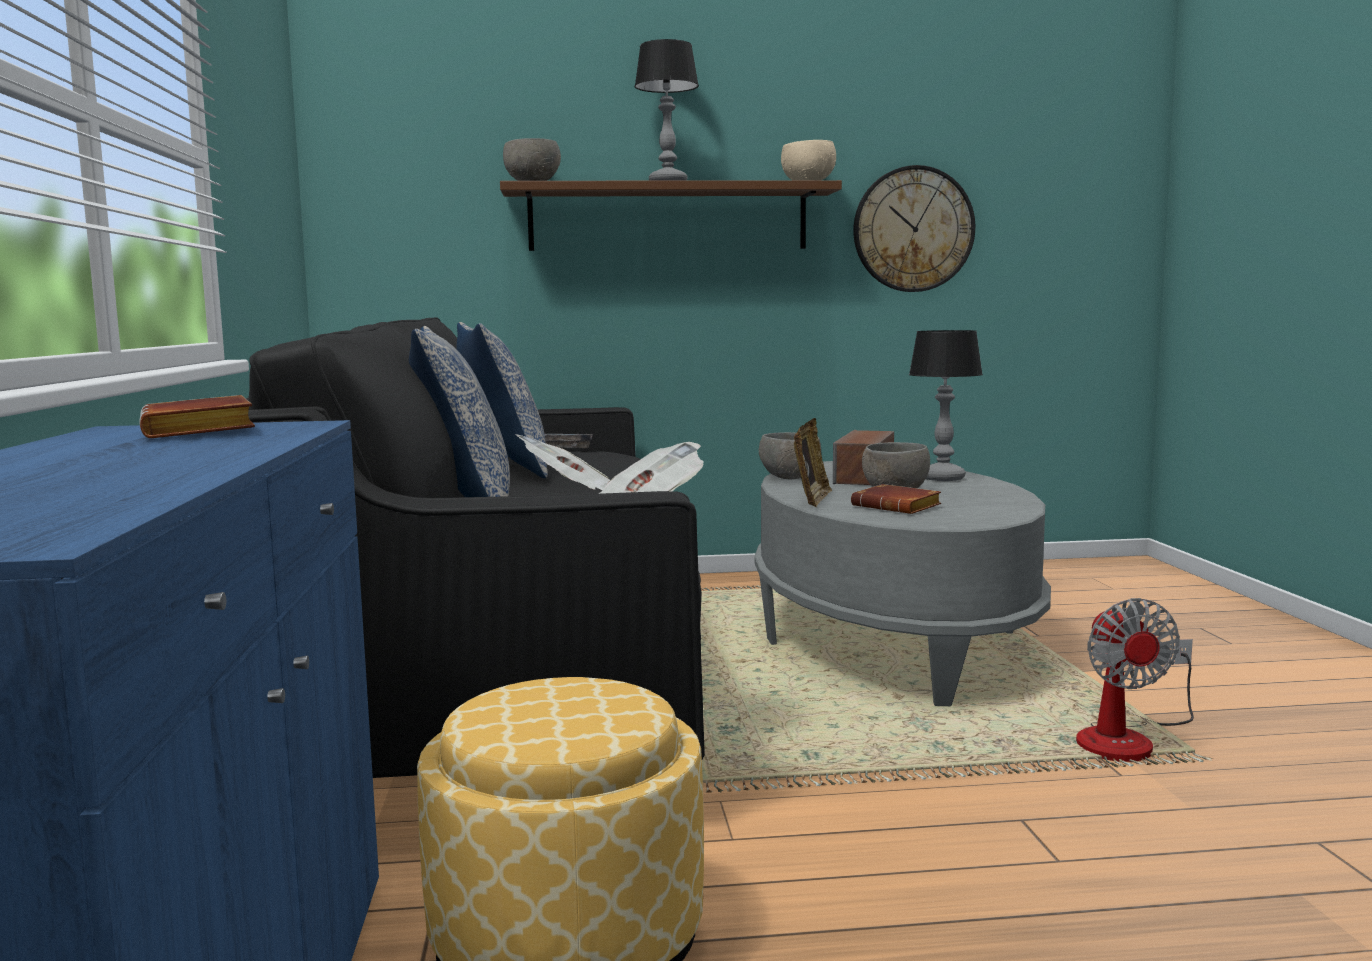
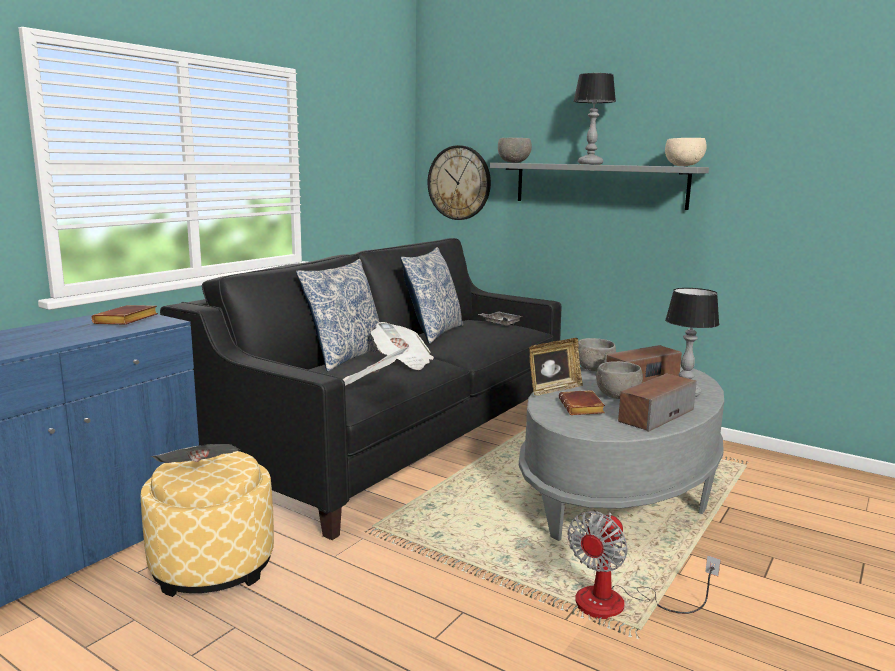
camera: 40 degrees right, 5 degrees up
(592, 721) = (198, 475): none -> newspaper
(668, 218) = (599, 185): brown shelf -> grey shelf
(913, 229) = (774, 200): wall clock -> wall clock (459, 183)
(982, 497) = (656, 415): none -> speaker

